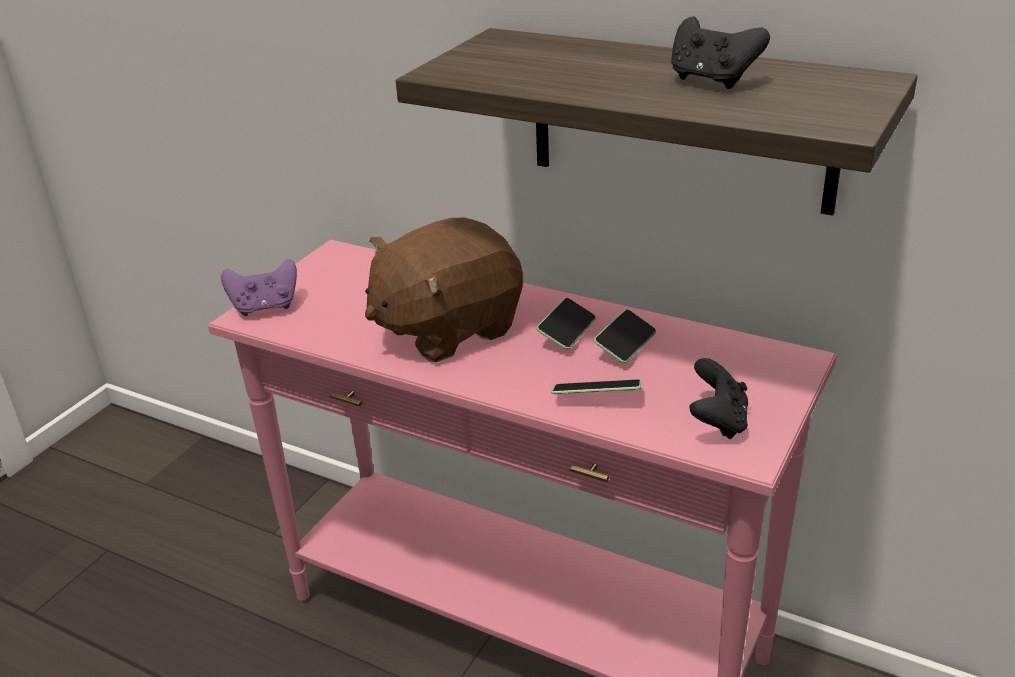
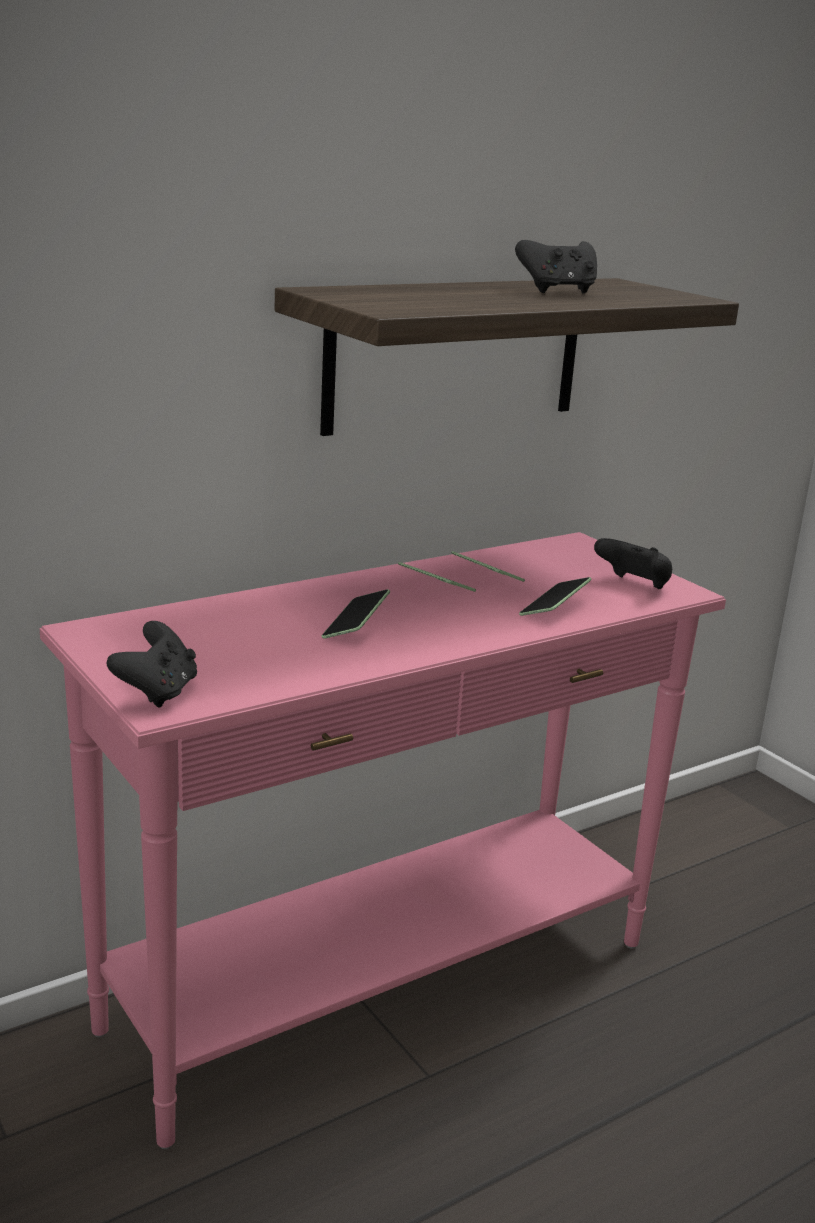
camera: 65 degrees left, 10 degrees down
(265, 307) = (157, 692): purple game controller -> black game controller
(446, 329) = (356, 626): brown plush toy -> phone

